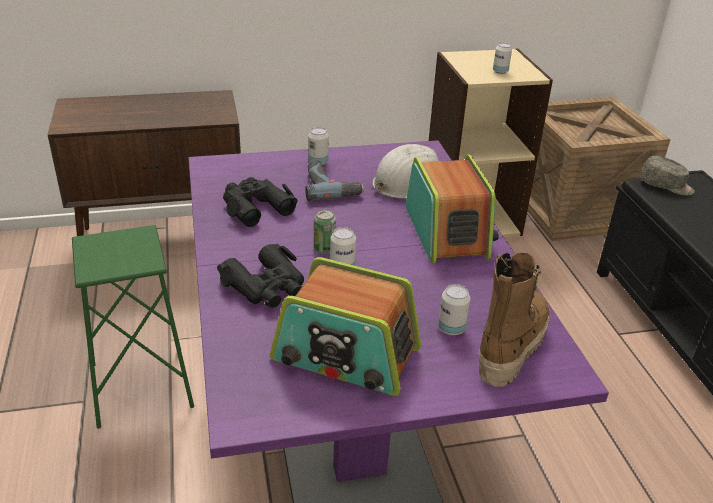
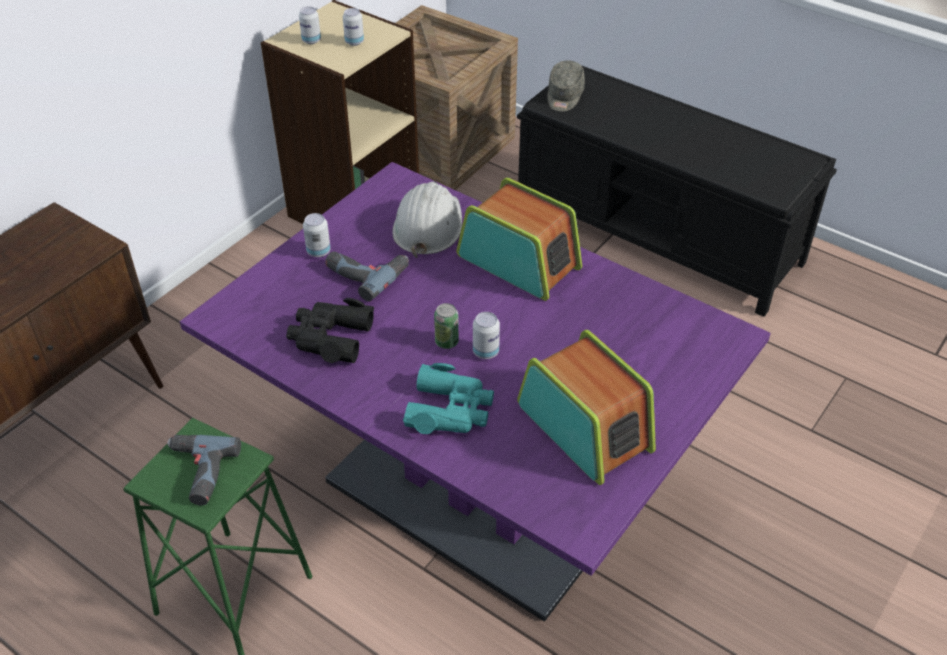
camera: 40 degrees left, 10 degrees up
(115, 252) = (197, 473): none -> power drill
(267, 286) = (450, 410): black binoculars -> turquoise binoculars
(345, 355) = (585, 426): radio -> radio turned 105 degrees counterclockwise
(451, 329) = (626, 351): can -> can (311, 40)
(510, 346) = (679, 339): boot -> none
(666, 186) = (564, 96): grey cap -> grey cap turned 120 degrees clockwise

